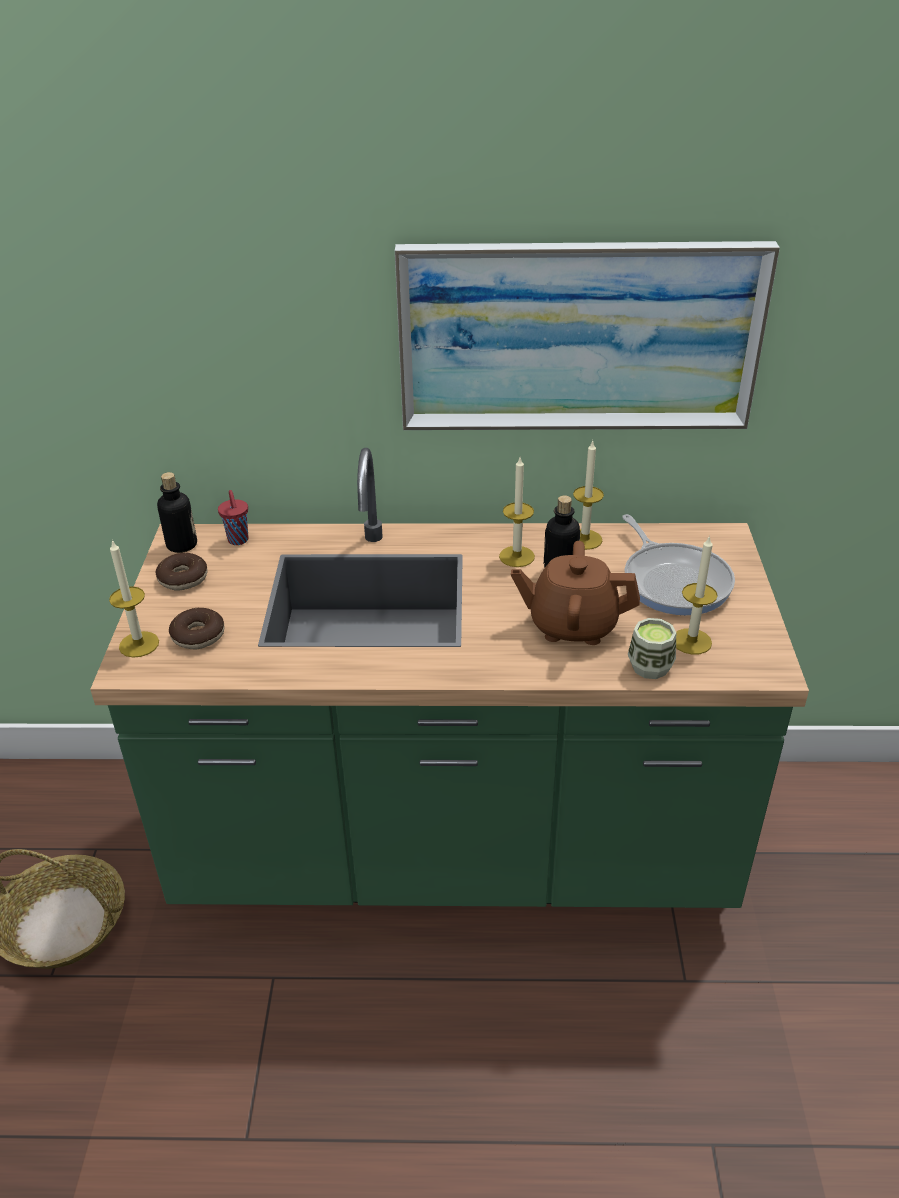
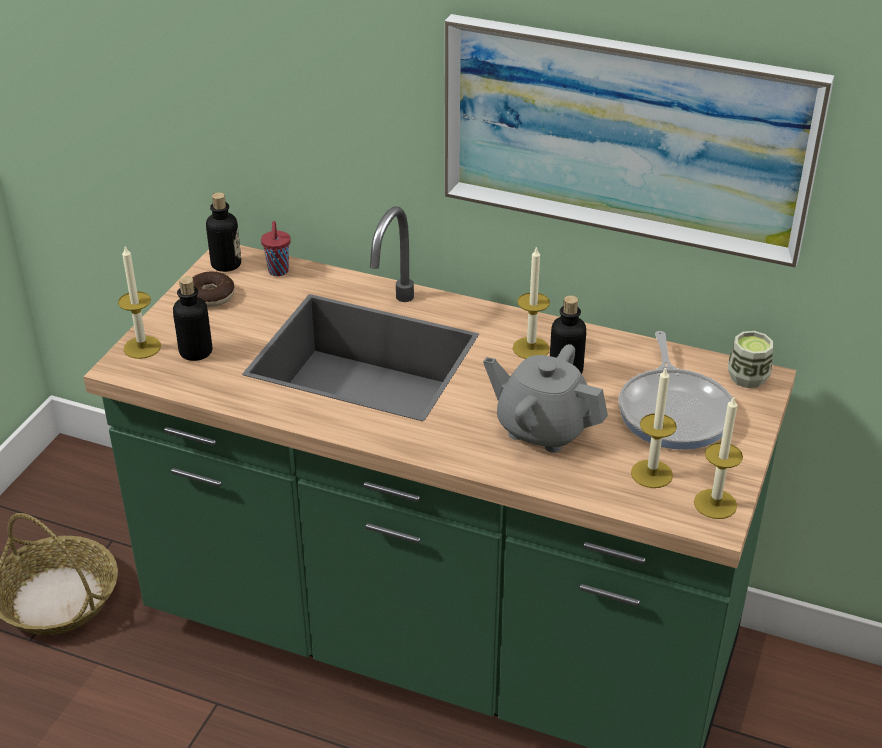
camera: 20 degrees right, 0 degrees up
(198, 635) = (196, 352): donut -> bottle
(572, 625) = (542, 428): brown teapot -> grey teapot
(584, 539) = (610, 347): candle -> candle (715, 504)
(650, 667) = (593, 487): cup -> cup (747, 377)

